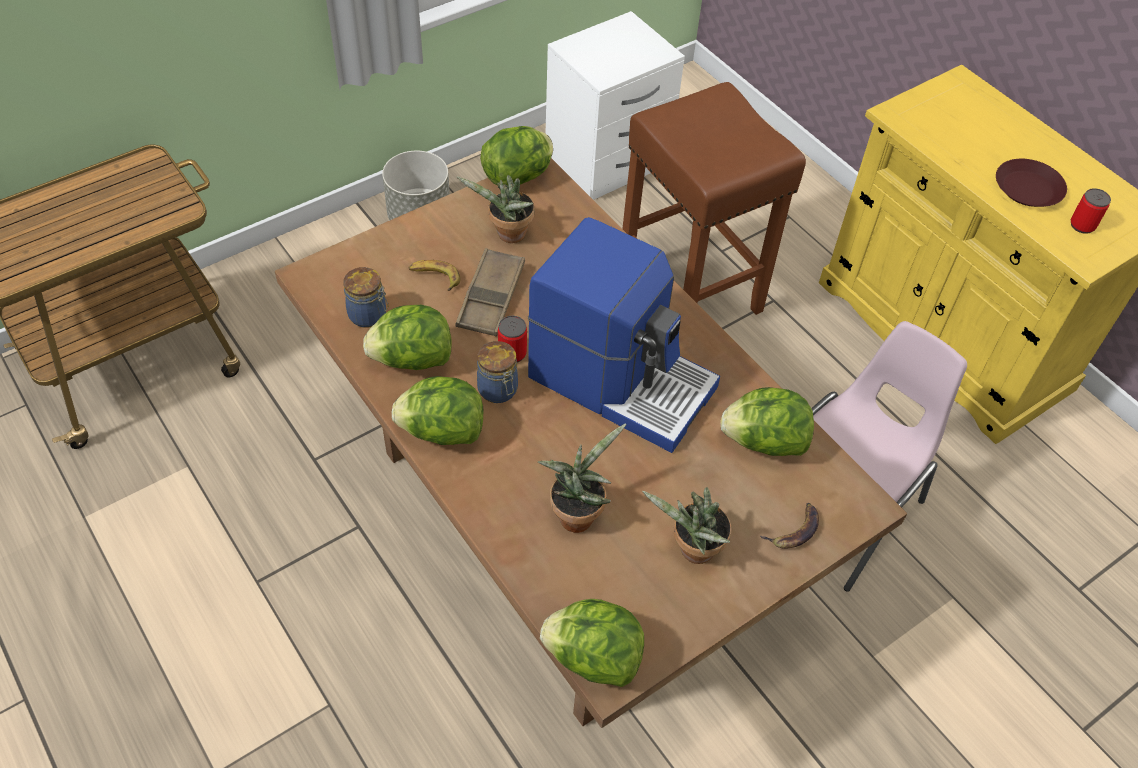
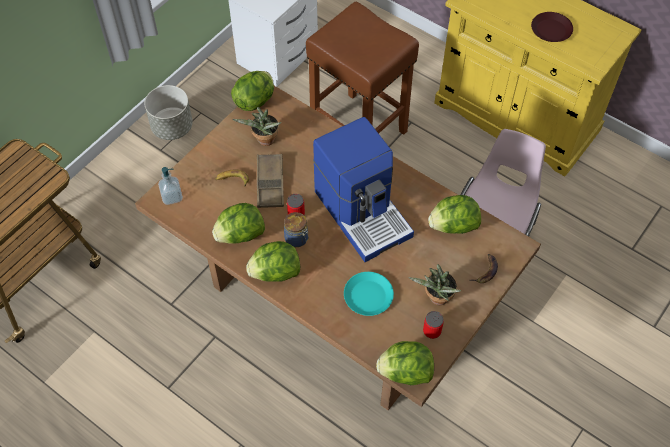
camera: 15 degrees left, 5 degrees up
(333, 276) = (172, 197): none -> soap dispenser
(369, 315) = (204, 215): jar -> none
(577, 513) = (368, 297): potted plant -> turquoise plate
(621, 379) = (363, 212): coffee machine -> coffee machine turned 45 degrees clockwise
(1082, 225) = (586, 46): can -> can (432, 331)

